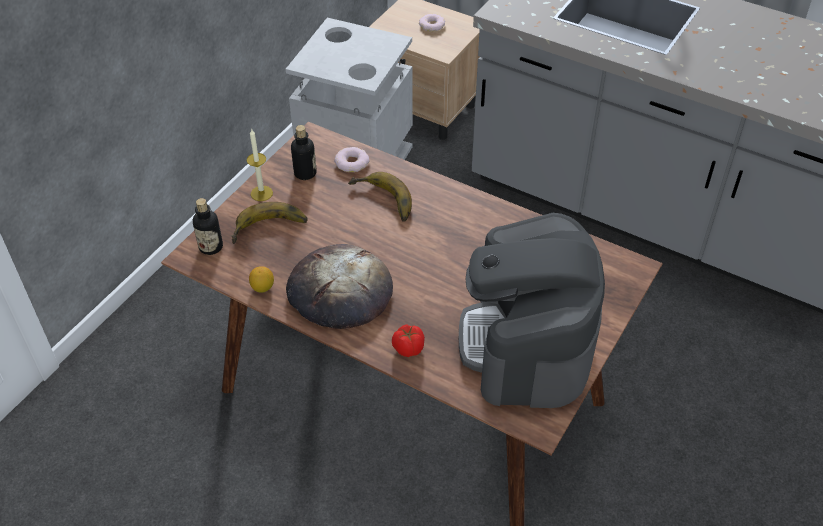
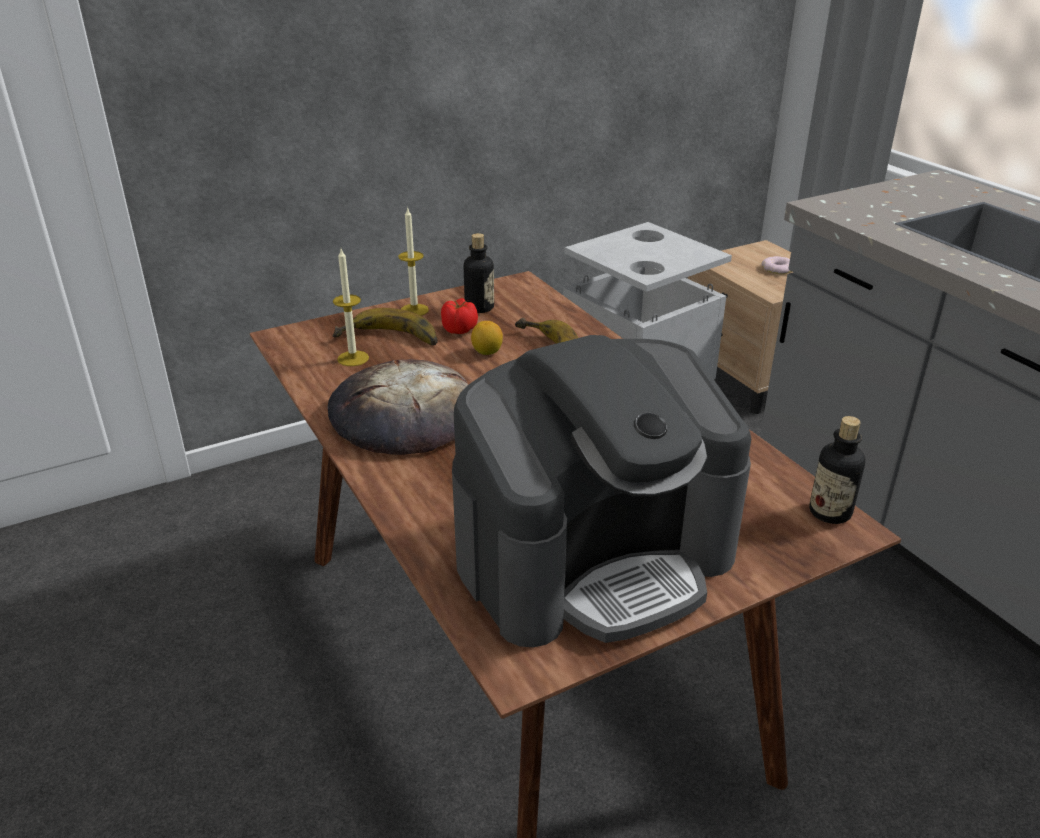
camera: 30 degrees right, 15 degrees down
(211, 247) = (311, 336): bottle -> bottle (830, 512)
(261, 256) = (353, 358): none -> candle
(262, 288) = (322, 385): lemon -> lemon (487, 352)
(352, 163) = (541, 313): donut -> none
(408, 348) = (424, 500): tomato -> tomato (458, 329)
(527, 343) = (594, 556): coffee machine -> coffee machine turned 150 degrees counterclockwise

